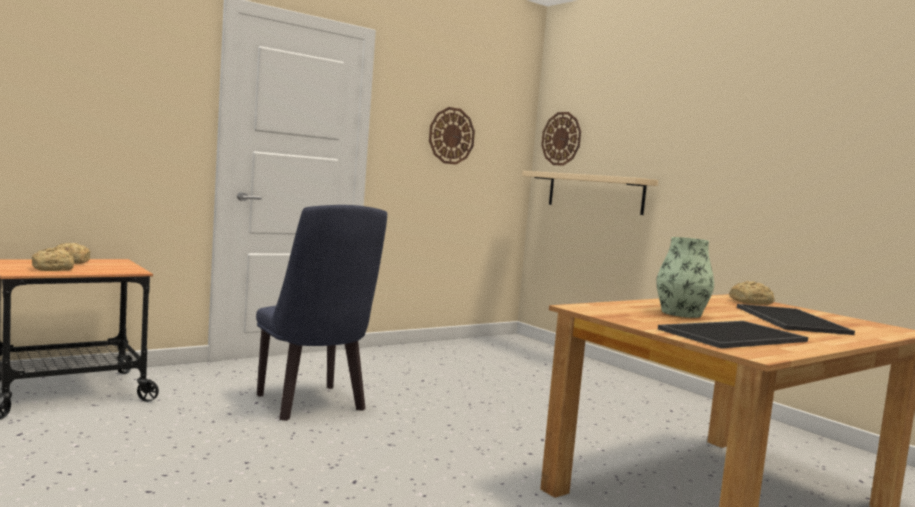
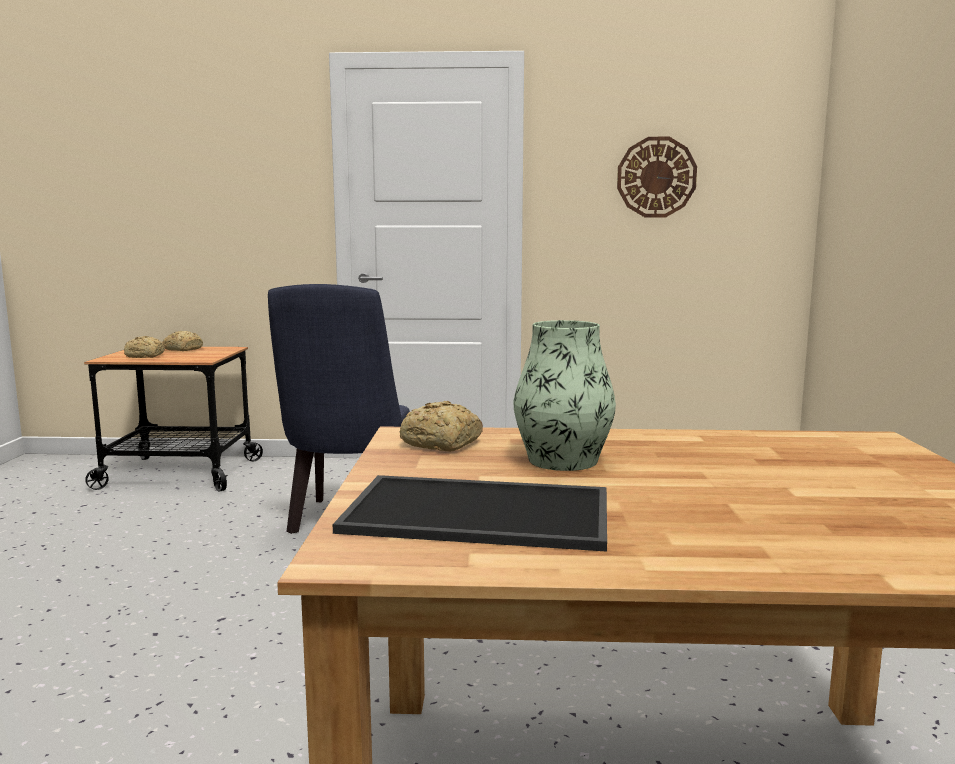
camera: 40 degrees right, 5 degrees up
(561, 138) = (844, 159): wall clock -> none
(594, 192) = (874, 243): beige shelf -> none
(751, 302) = (858, 452): bread -> bread (442, 444)
(788, 319) = (788, 498): tray -> none

